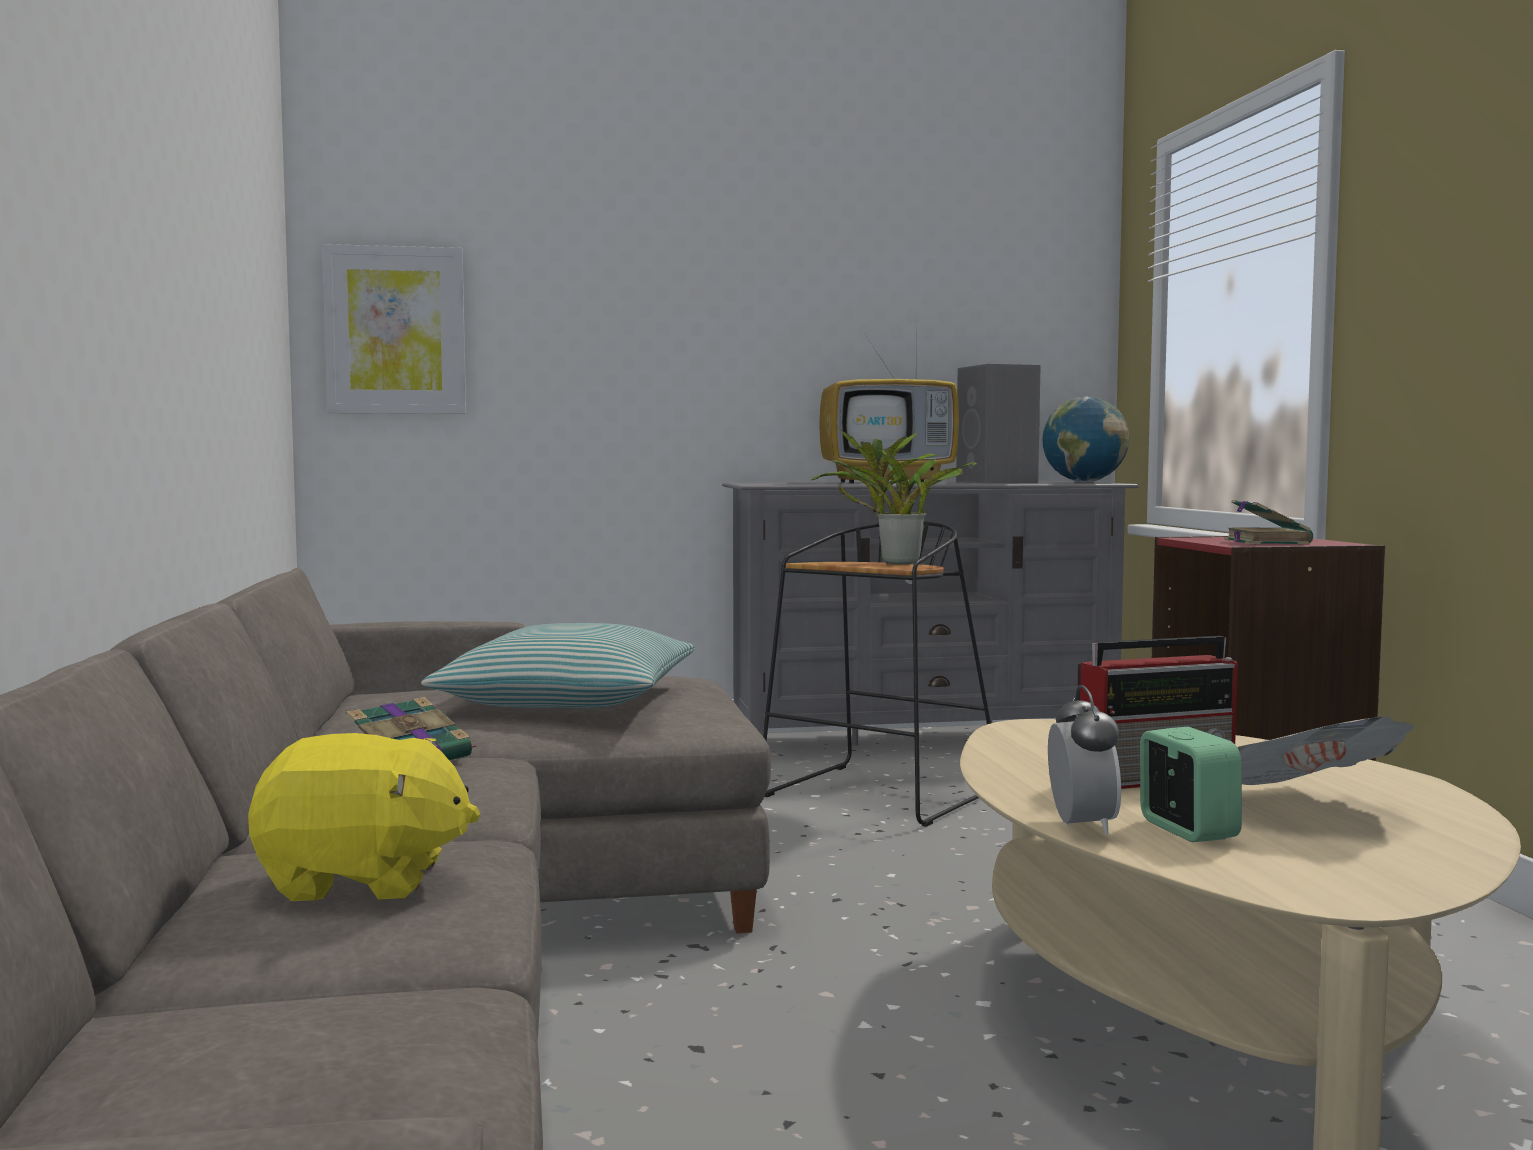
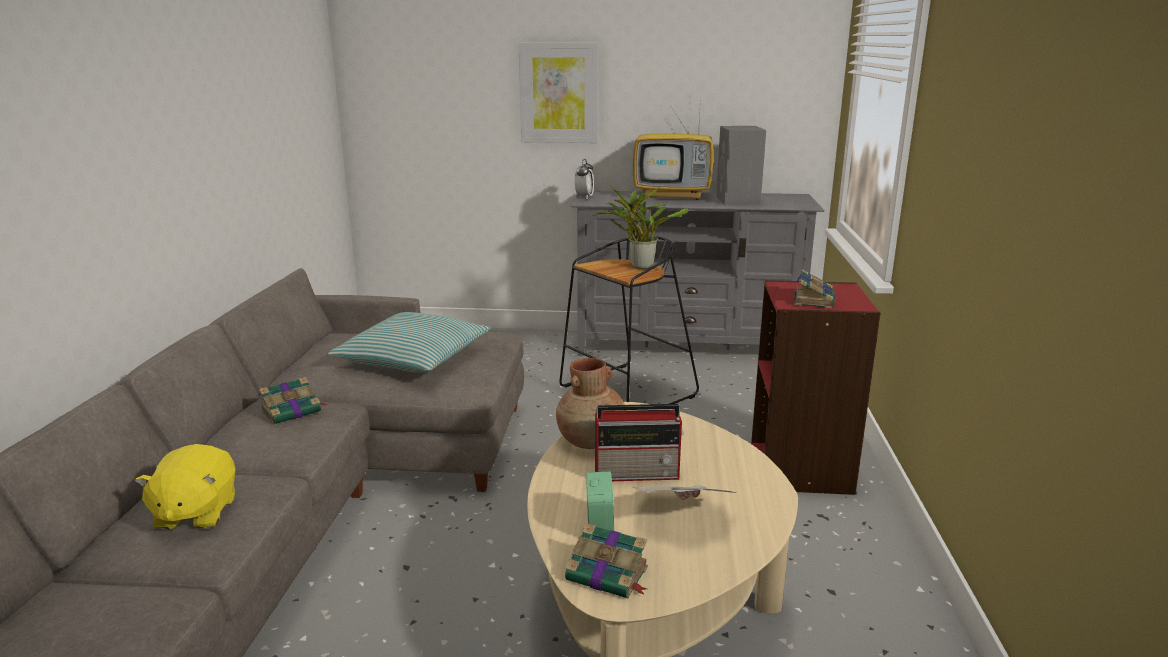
camera: 15 degrees right, 15 degrees up
(362, 882) = (195, 513): yellow plush toy -> yellow plush toy turned 75 degrees clockwise
(395, 330) = (392, 99): picture -> picture (559, 93)
(1025, 756) = (592, 441): none -> brown vase
(1081, 826) = (551, 514): alarm clock -> alarm clock (584, 197)
(1084, 482) = (797, 201): globe -> none
(1293, 875) = (608, 575): none -> book

